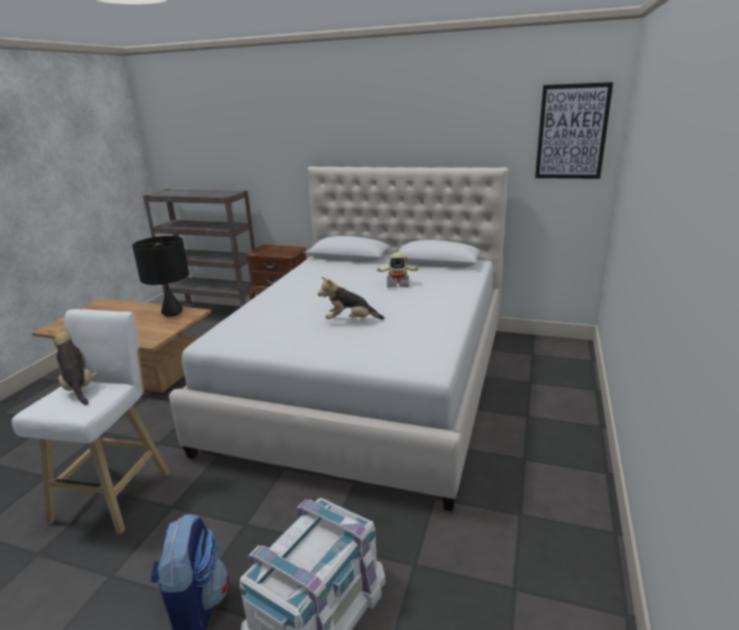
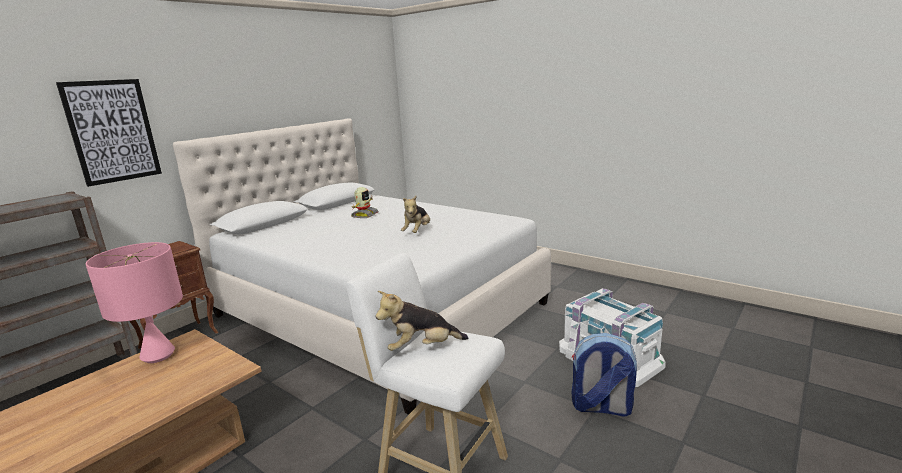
camera: 70 degrees left, 5 degrees down
(172, 313) = (158, 356): black table lamp -> pink table lamp
(572, 132) = (374, 89): picture -> picture (112, 131)

